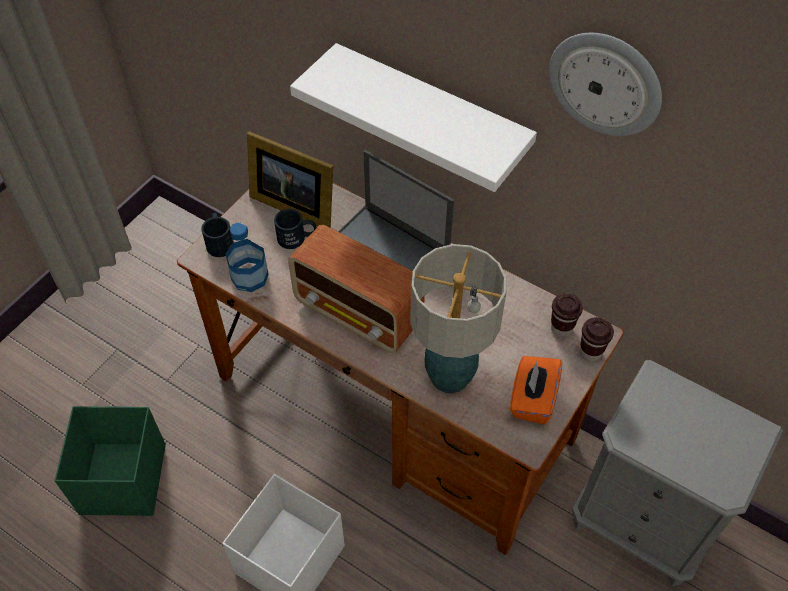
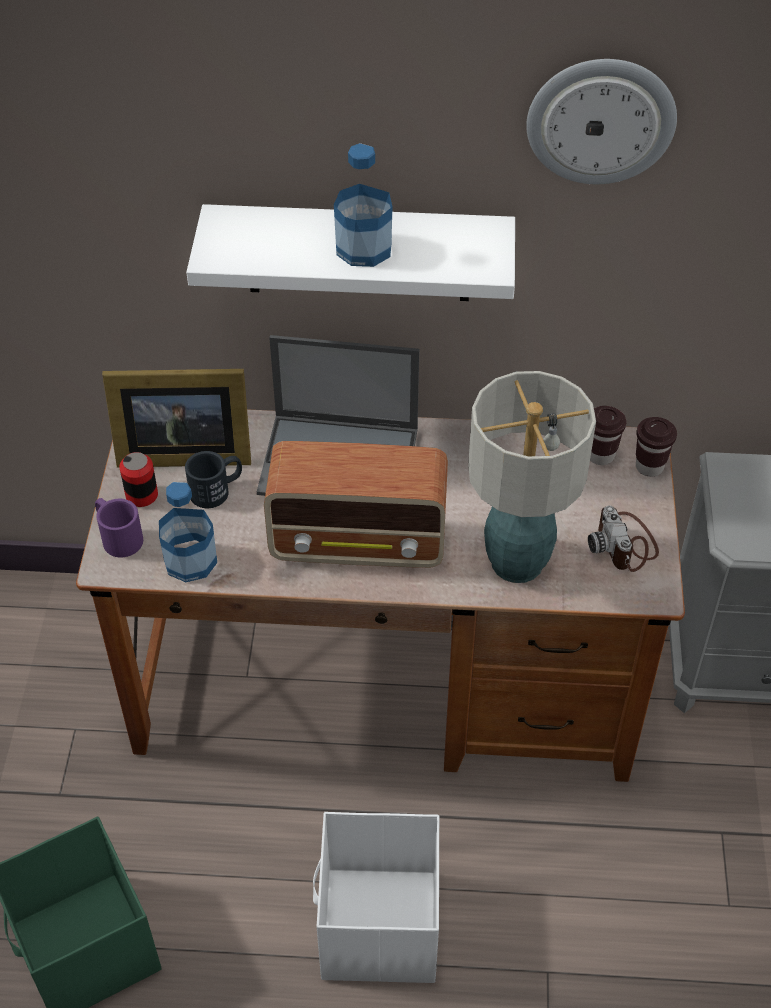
camera: 30 degrees left, 5 degrees down
(219, 241) = (117, 536): black mug -> purple mug
(251, 221) = (142, 495): none -> can
(414, 114) = (364, 248): none -> bottle
(532, 399) = (624, 544): orange tissue box -> camera

